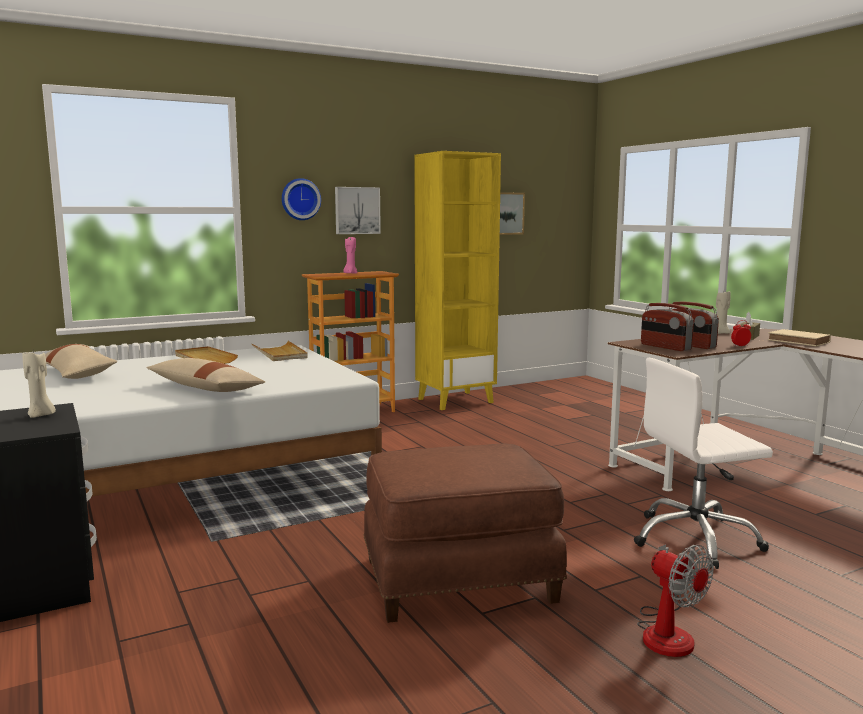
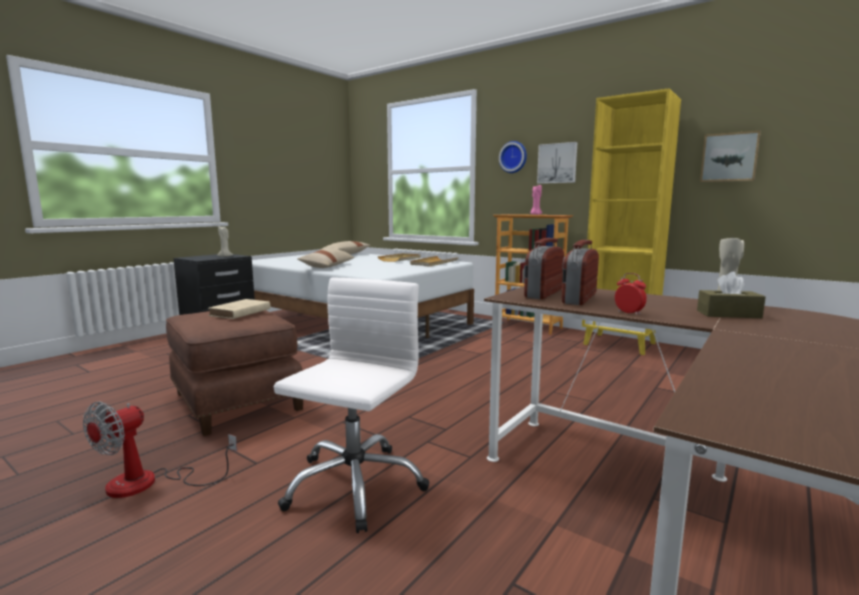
camera: 65 degrees right, 0 degrees up
(695, 539) = (354, 485): white office chair -> white office chair turned 60 degrees clockwise
(800, 341) = (770, 336): beige book -> beige book (239, 312)

